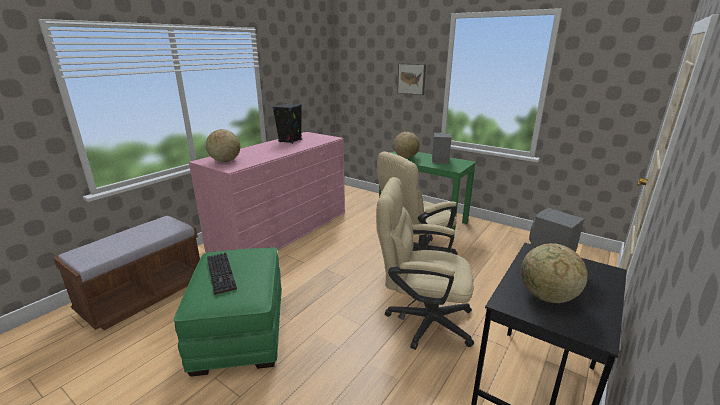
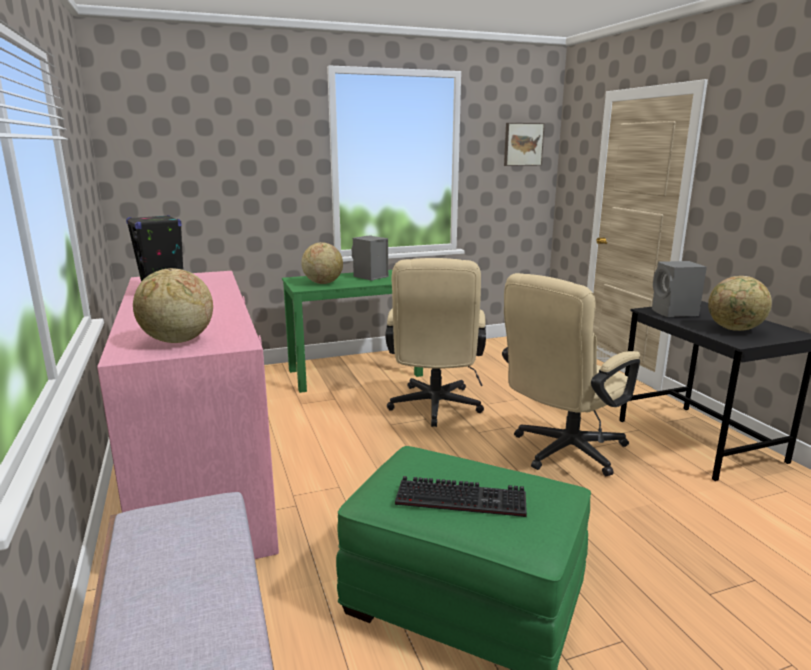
camera: 55 degrees left, 5 degrees down
(412, 78) = (274, 163): picture -> picture (522, 144)

